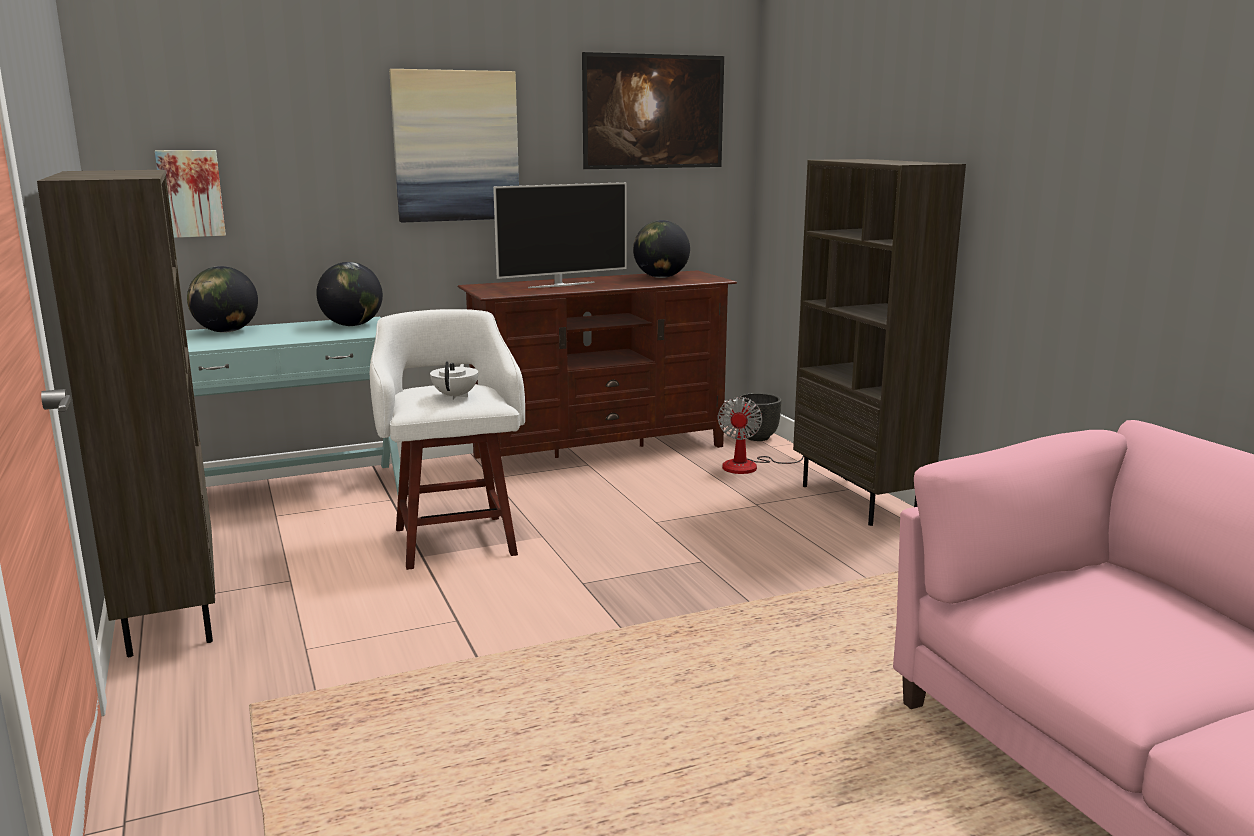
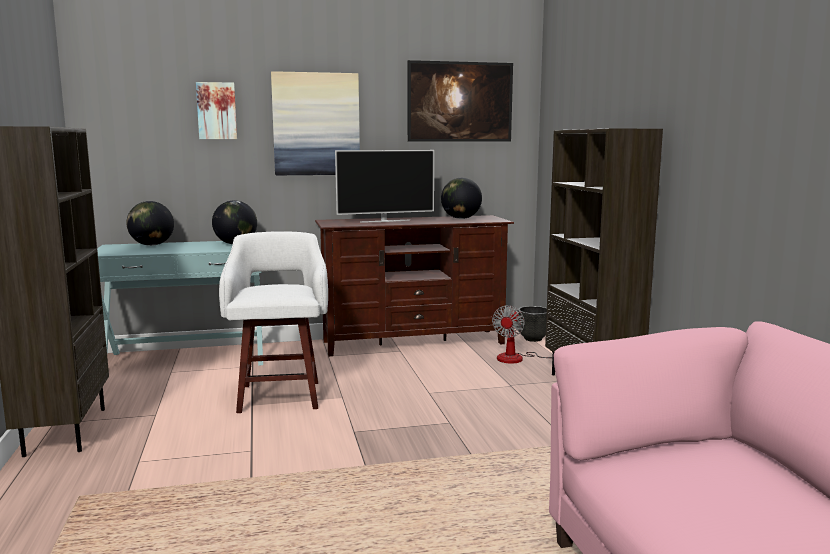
camera: 10 degrees right, 5 degrees down
(191, 193) = (135, 153): picture -> picture (216, 111)
(456, 396) = (278, 291): white teapot -> none

